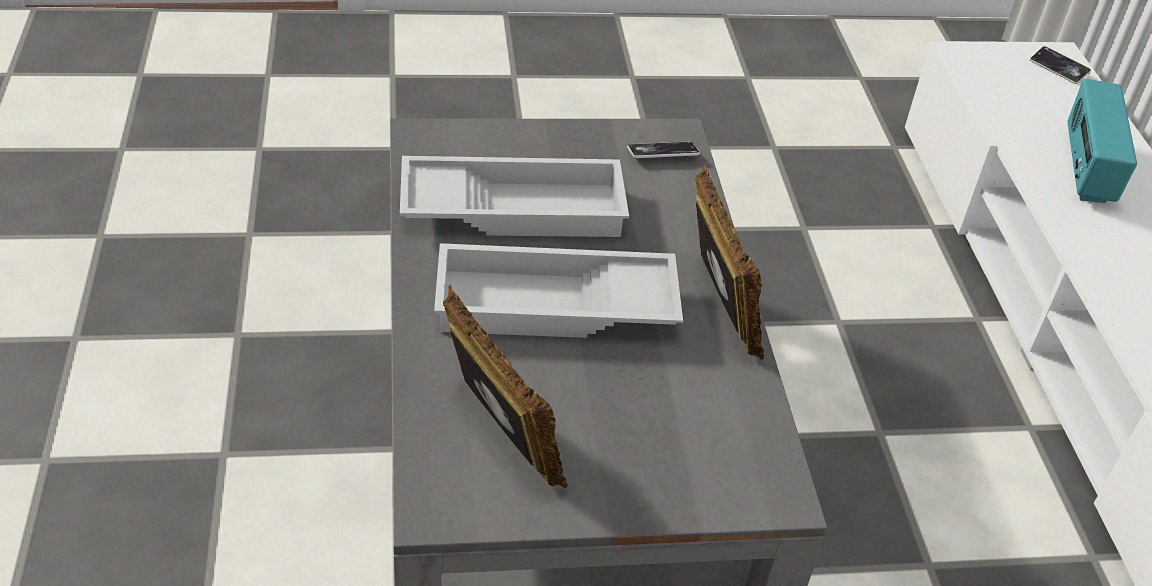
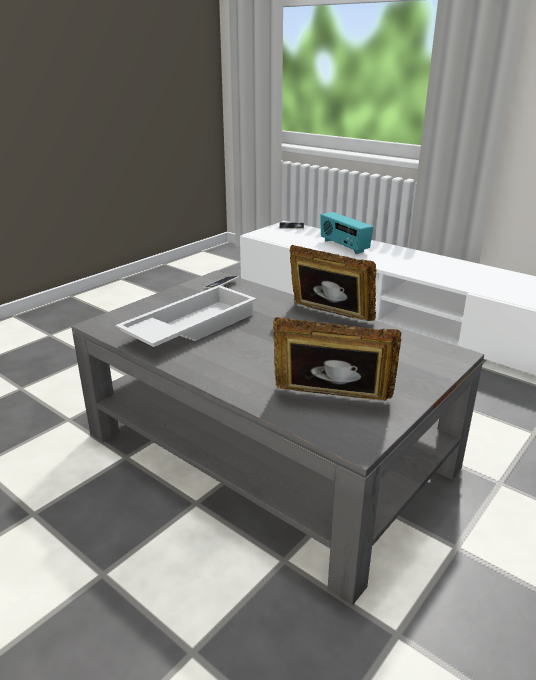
camera: 40 degrees left, 15 degrees down
(554, 308) = (269, 348): white tray -> none

